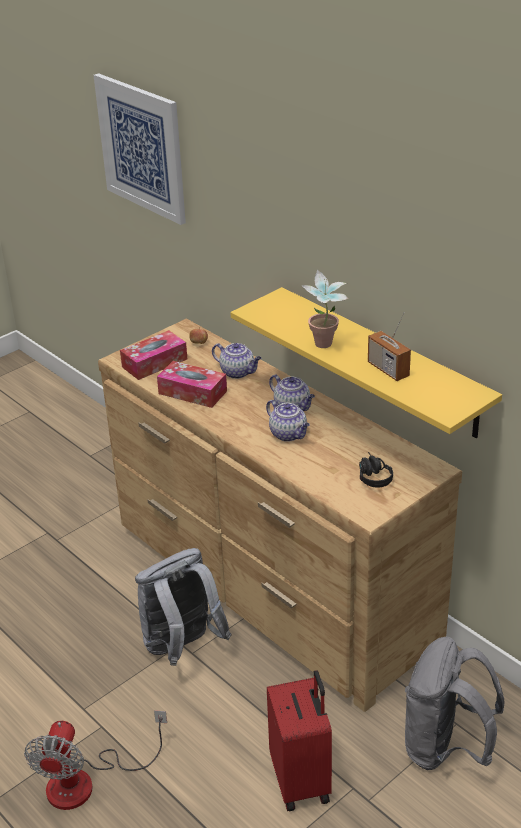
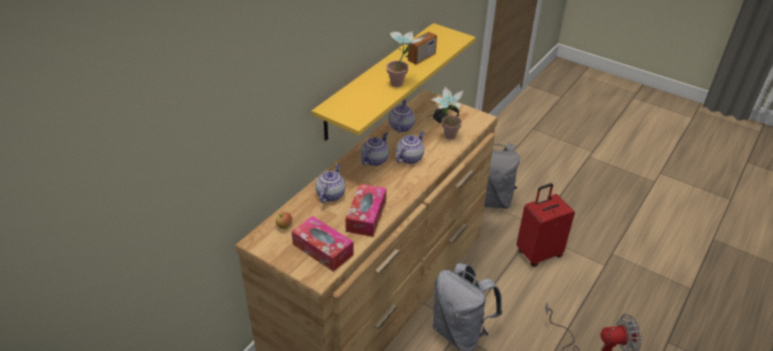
camera: 105 degrees left, 5 degrees up
(142, 148) = (149, 140): picture -> none
(328, 472) = (446, 136): none -> potted plant
(361, 436) = (401, 126): none -> teapot

